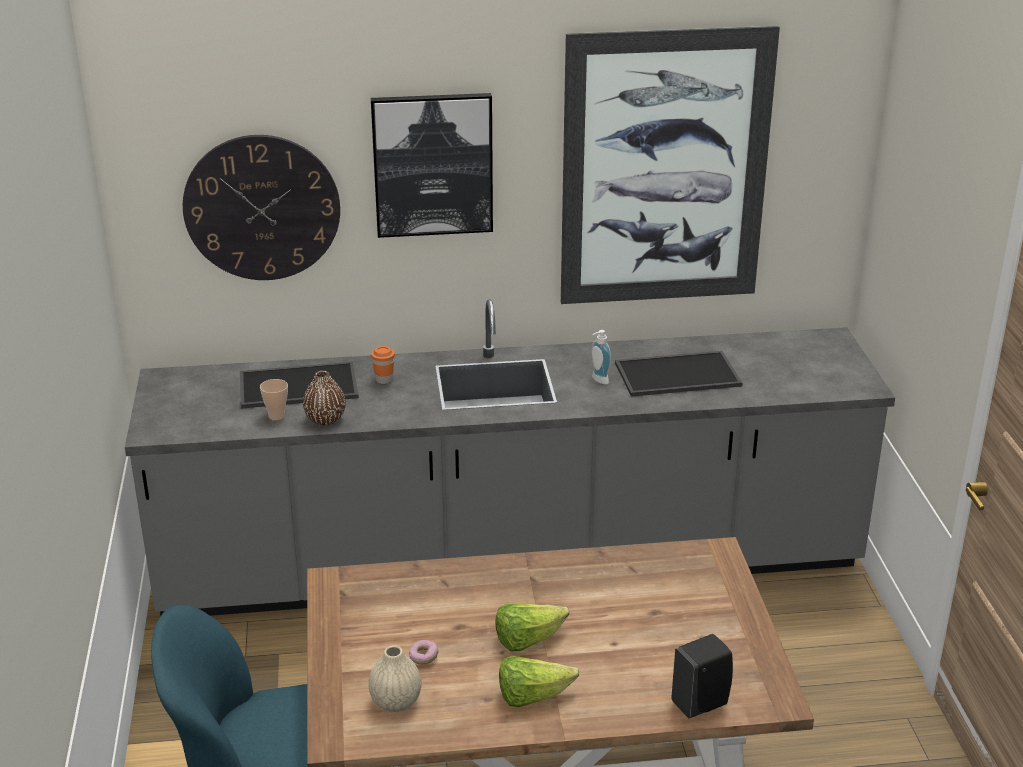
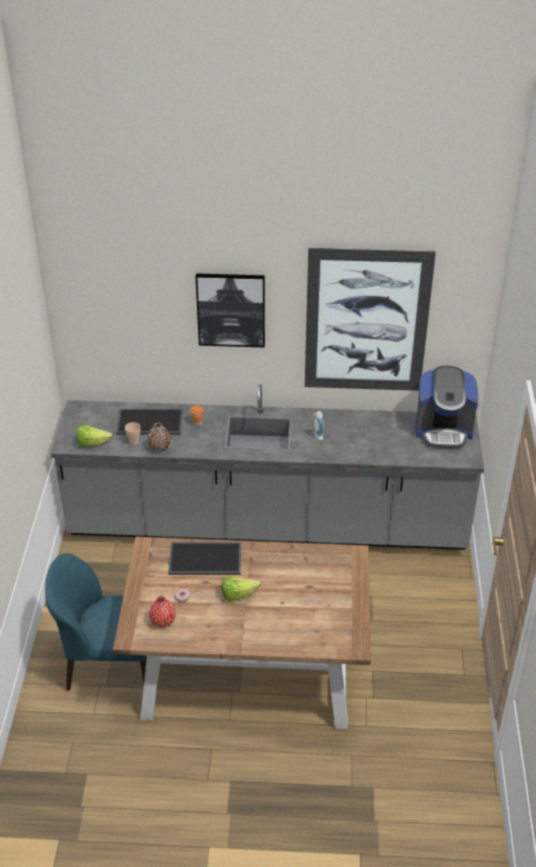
camera: 10 degrees right, 10 degrees up
(262, 208) = (135, 324): wall clock -> none
(395, 701) = (162, 621): beige vase -> red vase
(532, 696) = (231, 628): lettuce -> lettuce (92, 443)
(676, 375) = (363, 438): tray -> tray (204, 560)
(701, 704) = (316, 644): black soap dispenser -> none
(805, 353) = (443, 430): none -> coffee machine

